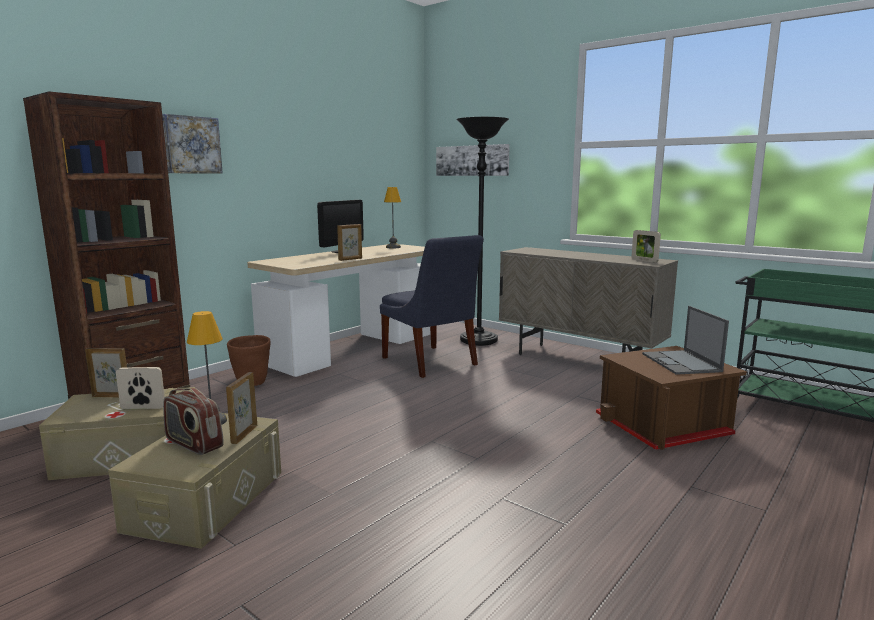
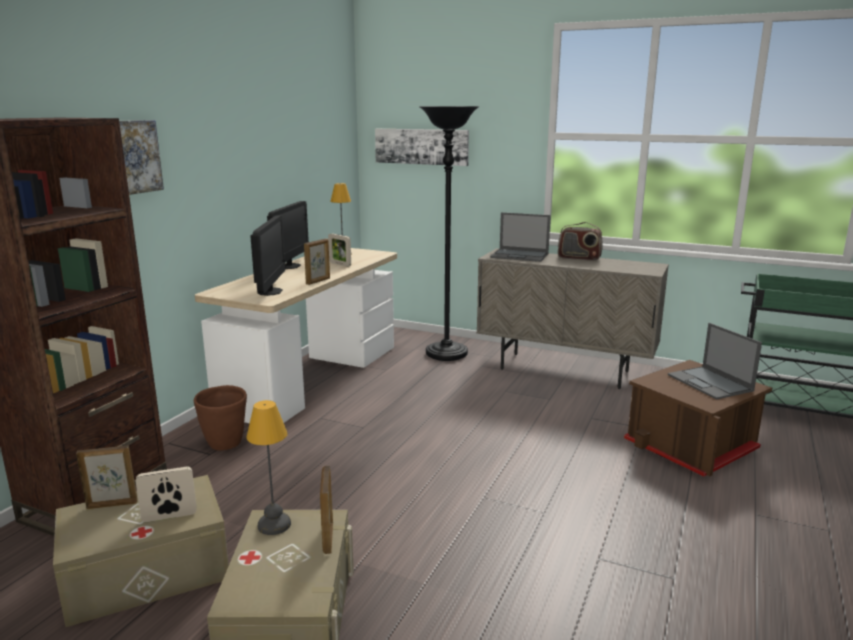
camera: 15 degrees left, 5 degrees up
(193, 444) = (280, 561): radio -> radio (579, 258)
(304, 262) = (270, 291): none -> monitor
(431, 362) = (414, 390): blue chair -> none
(540, 251) = (520, 255): none -> laptop
(644, 260) = (639, 267): picture frame -> picture frame (340, 264)

